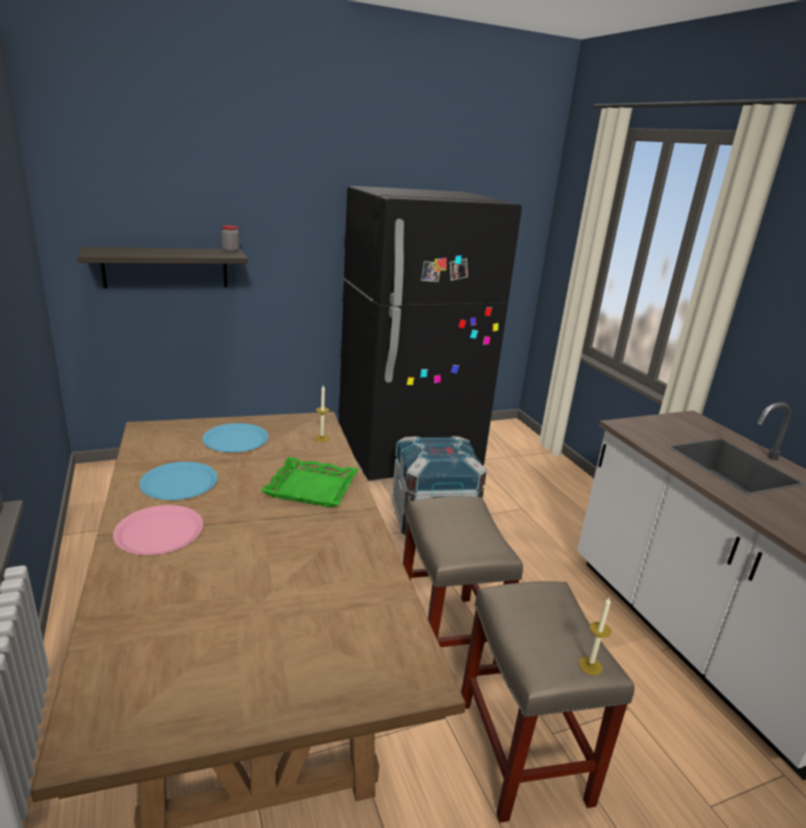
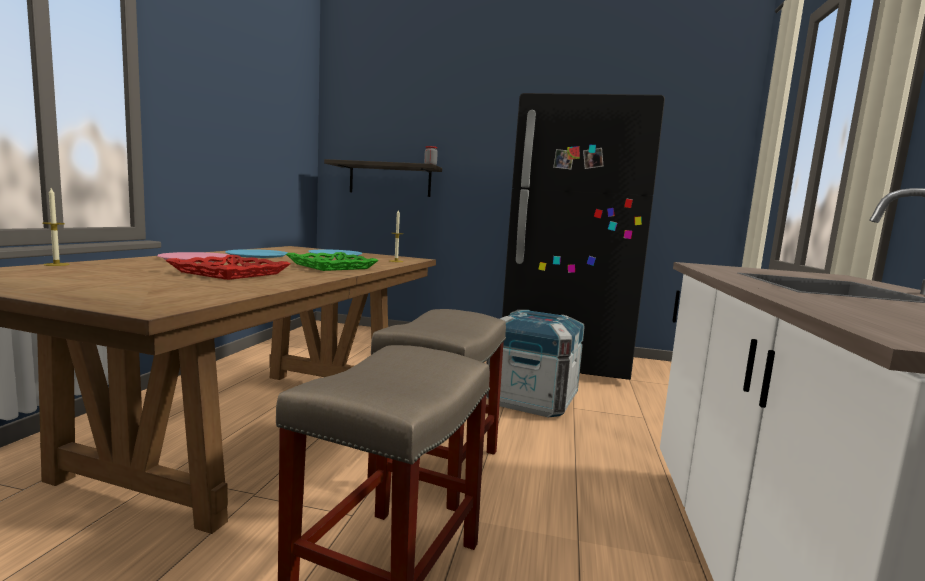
camera: 35 degrees right, 15 degrees down
(286, 562) = (229, 273): none -> red tray
(590, 666) = (376, 392): candle -> candle (56, 264)

